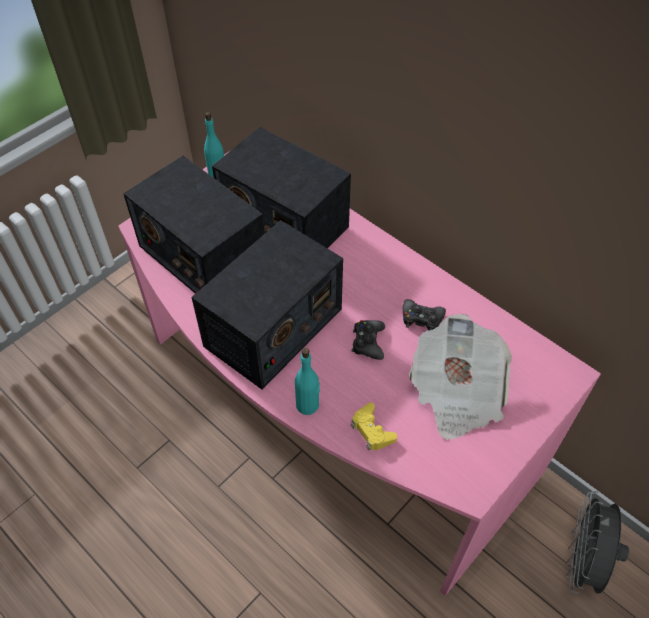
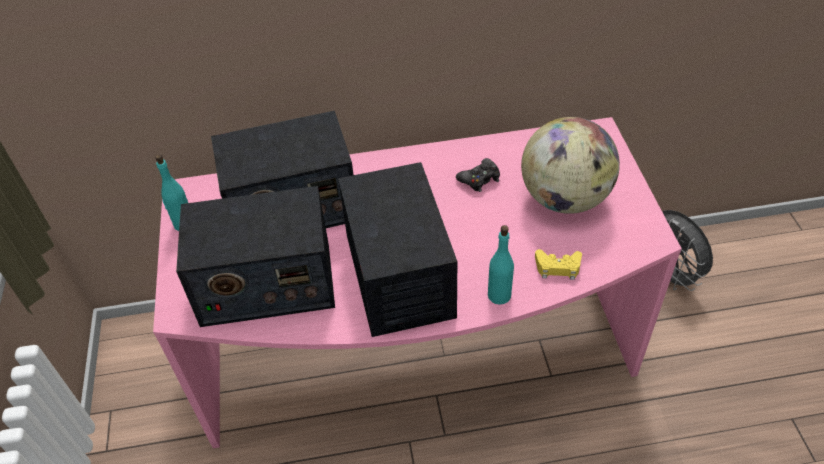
camera: 50 degrees left, 5 degrees down
(368, 342) = (472, 223): black game controller -> none
(456, 393) = (564, 199): newspaper -> globe

